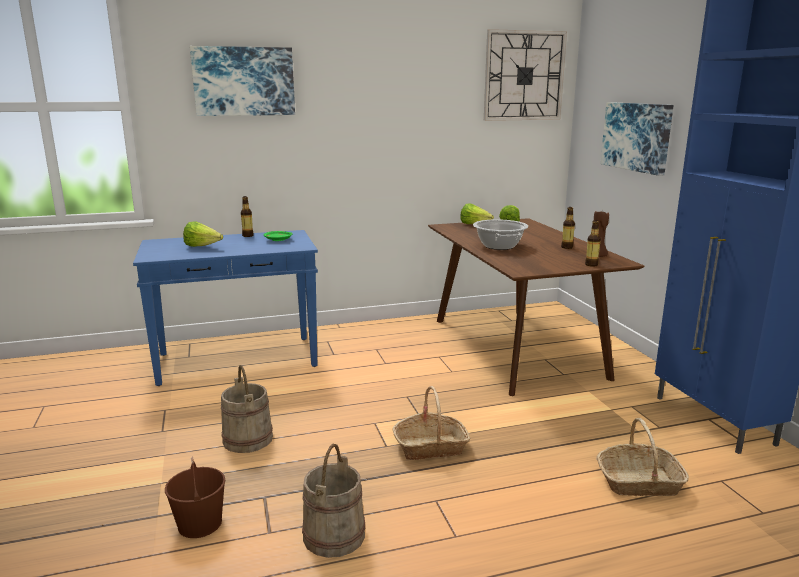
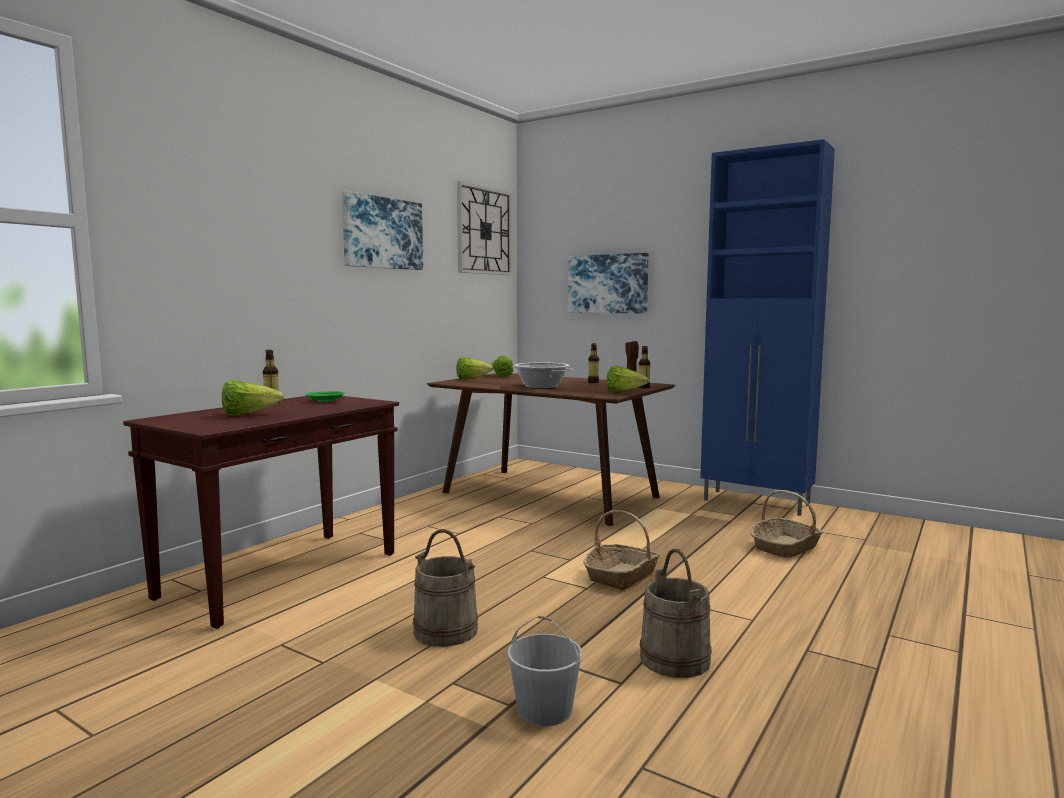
camera: 40 degrees left, 10 degrees down
(199, 523) = (543, 709): brown bucket -> white bucket
(239, 360) = (282, 574): blue console table -> brown console table
(244, 81) = (238, 205): picture -> picture (382, 233)
(551, 267) = (624, 391): none -> lettuce

